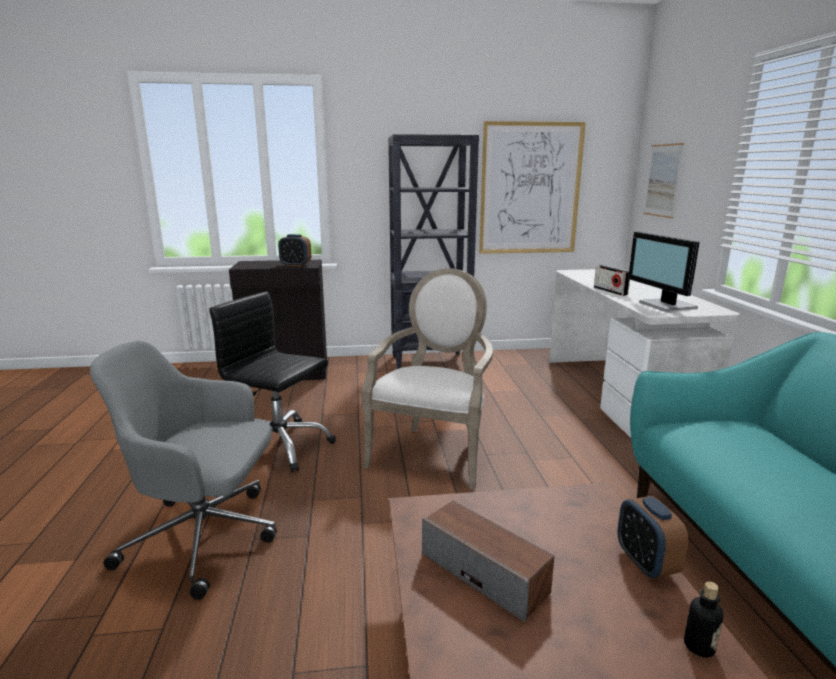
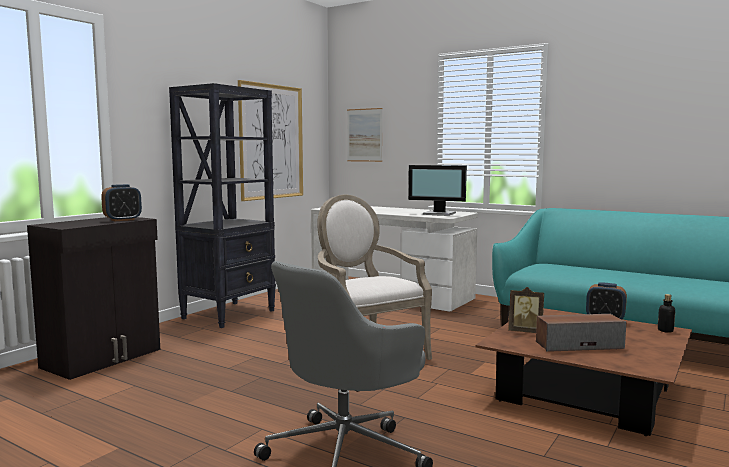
camera: 50 degrees left, 10 degrees down
(279, 447) = (250, 395): black office chair -> none
(484, 514) = (525, 332): none -> picture frame
(610, 291) = (388, 212): radio -> none

